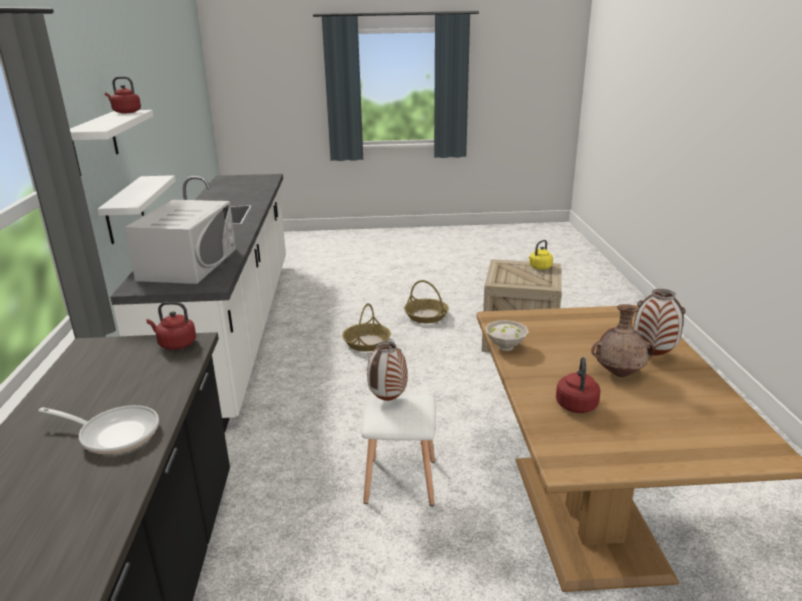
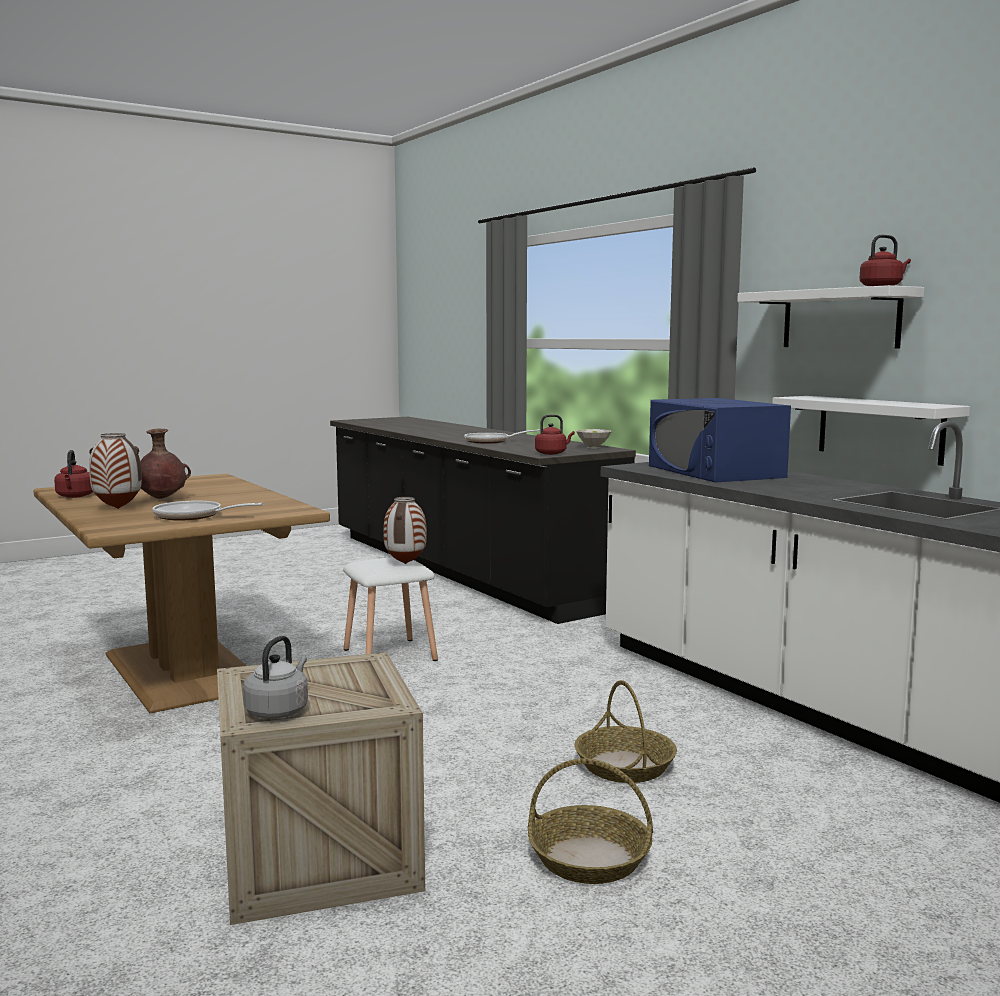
camera: 150 degrees right, 15 degrees down
(188, 264) = (715, 471): white microwave -> blue microwave
(506, 347) = (278, 499): white bowl -> white bowl (592, 447)
(539, 267) = (279, 711): yellow kettle -> grey kettle
(576, 404) = (205, 488): red kettle -> red kettle (75, 496)
(581, 322) = (193, 516): none -> frying pan

